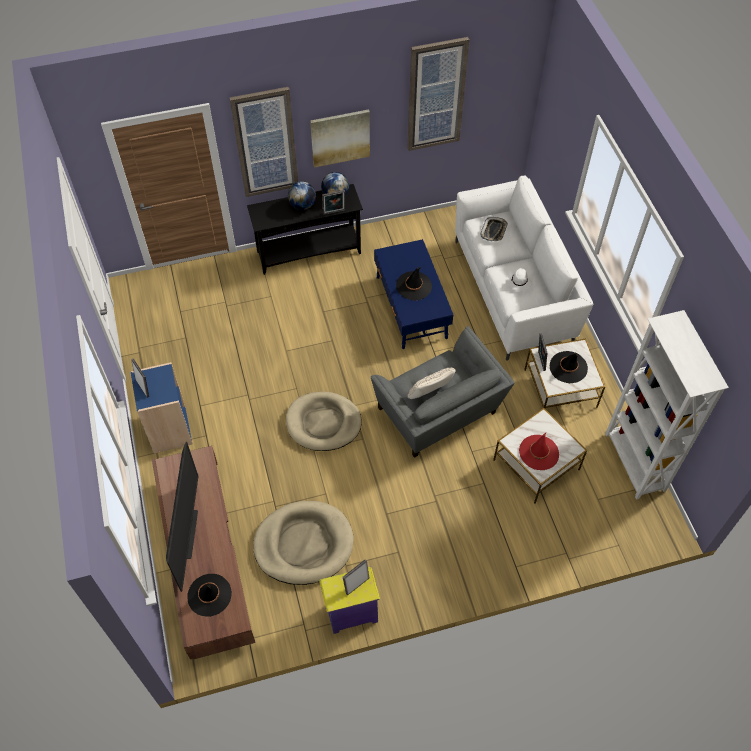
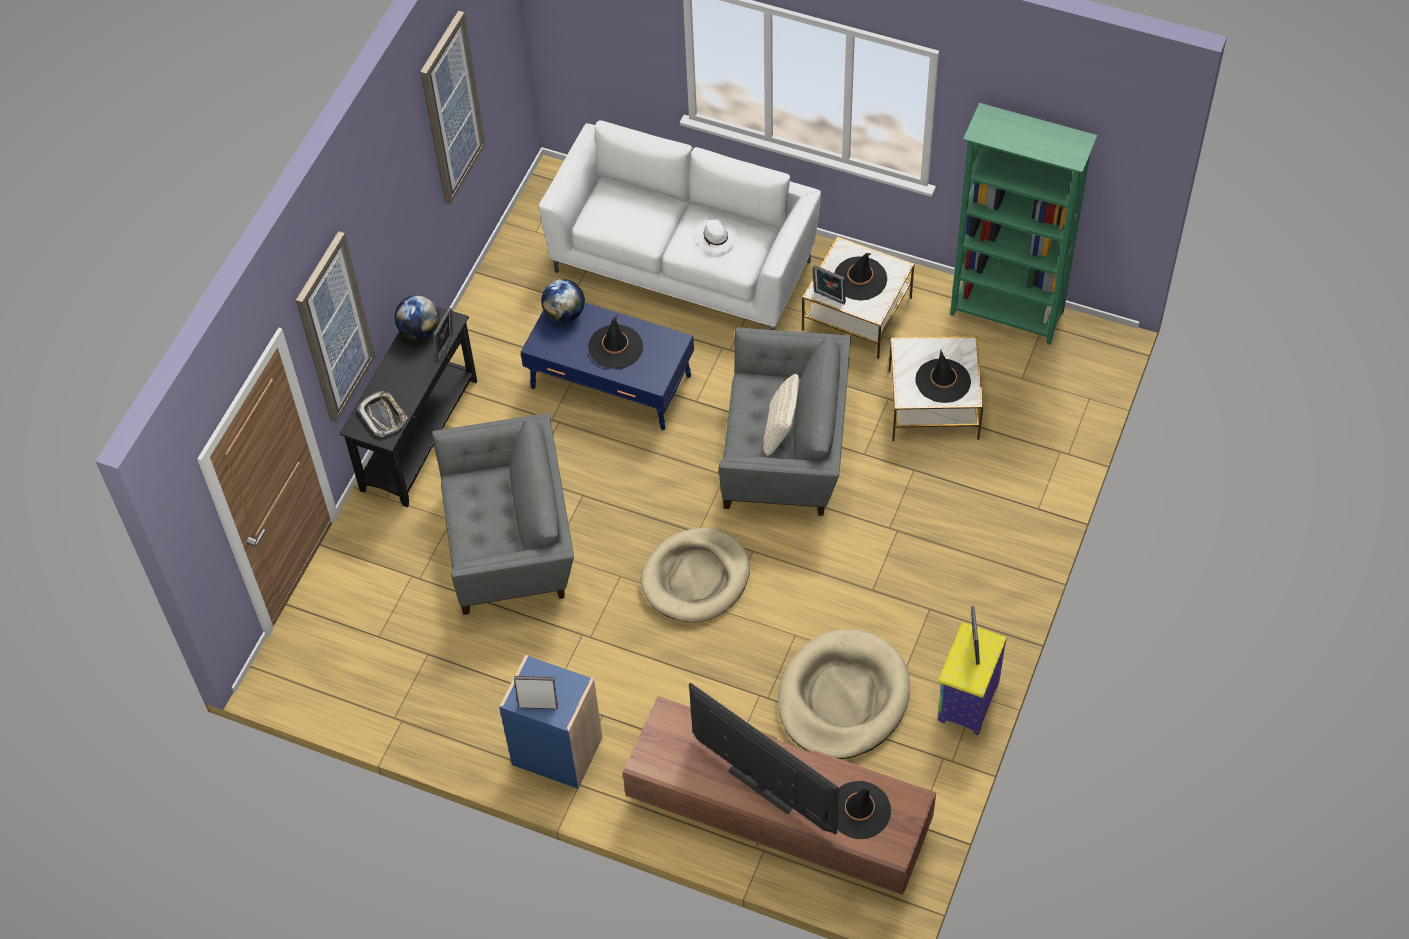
camera: 50 degrees left, 0 degrees up
(277, 329) = (511, 544): none -> grey armchair
(303, 205) = (400, 374): globe -> globe (564, 313)
(340, 137) = (390, 250): picture -> none
(494, 231) = (620, 213): tray -> tray (383, 416)
(539, 452) = (943, 381): red hat -> black hat
(634, 463) = (1007, 314): white bookcase -> green bookcase

